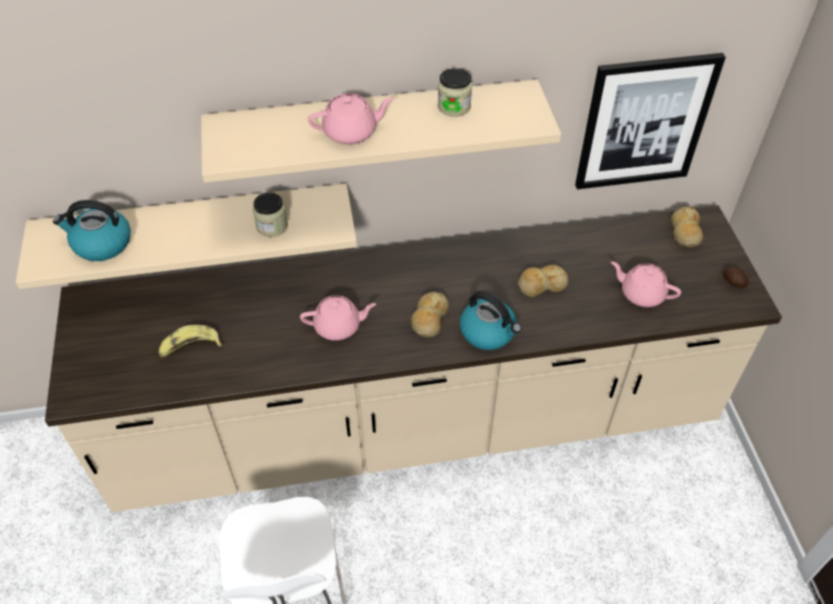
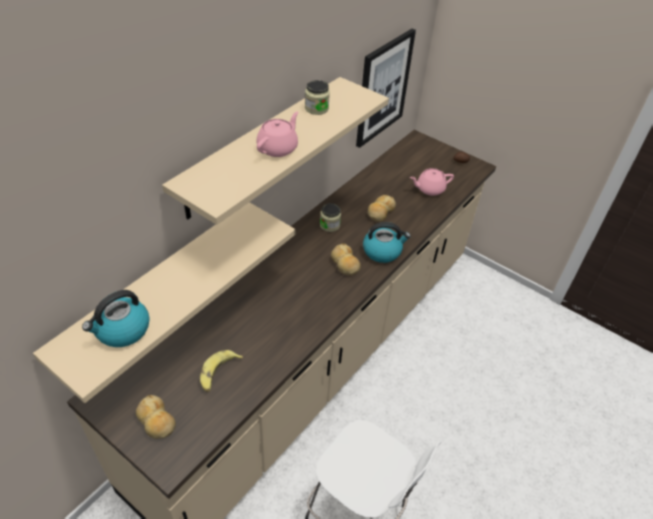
camera: 45 degrees left, 5 degrees down
(272, 226) = (233, 250): jar -> jar (330, 225)
(338, 326) = (299, 300): pink teapot -> none
(685, 232) = (415, 149): bread -> bread (156, 421)

